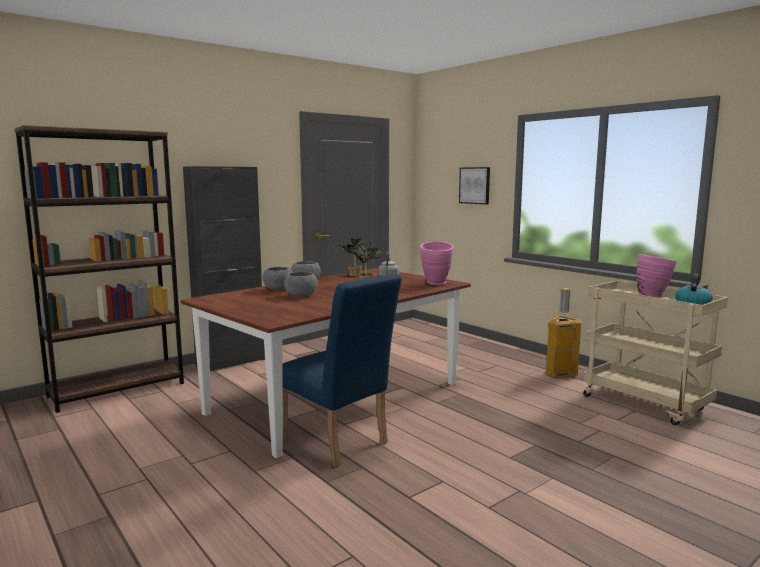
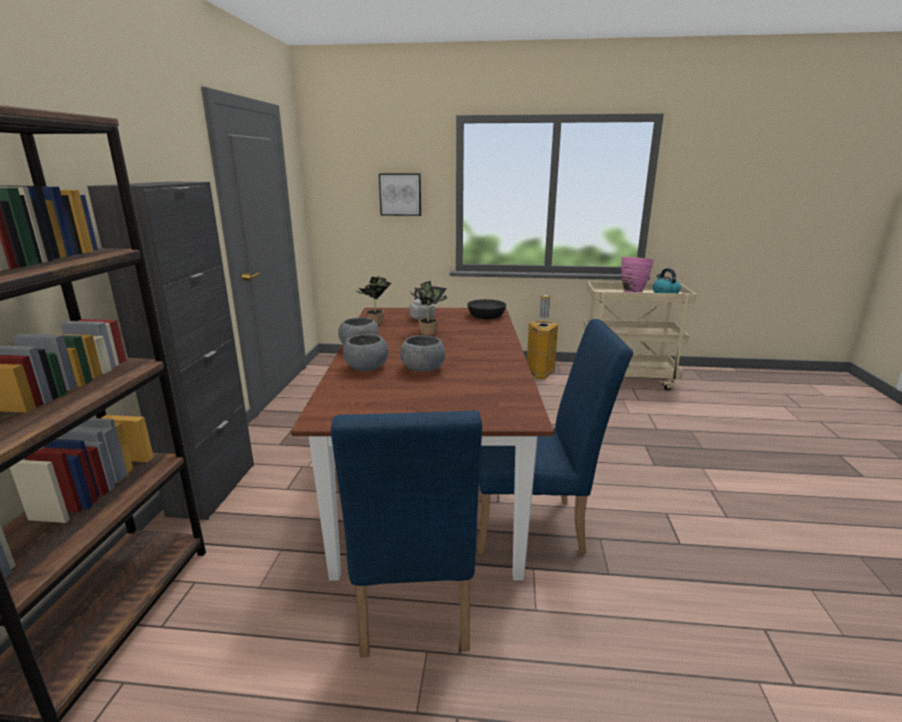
camera: 45 degrees left, 10 degrees up
(207, 441) = (413, 611): none -> blue chair
(436, 284) = (486, 315): pink vase -> black bowl

